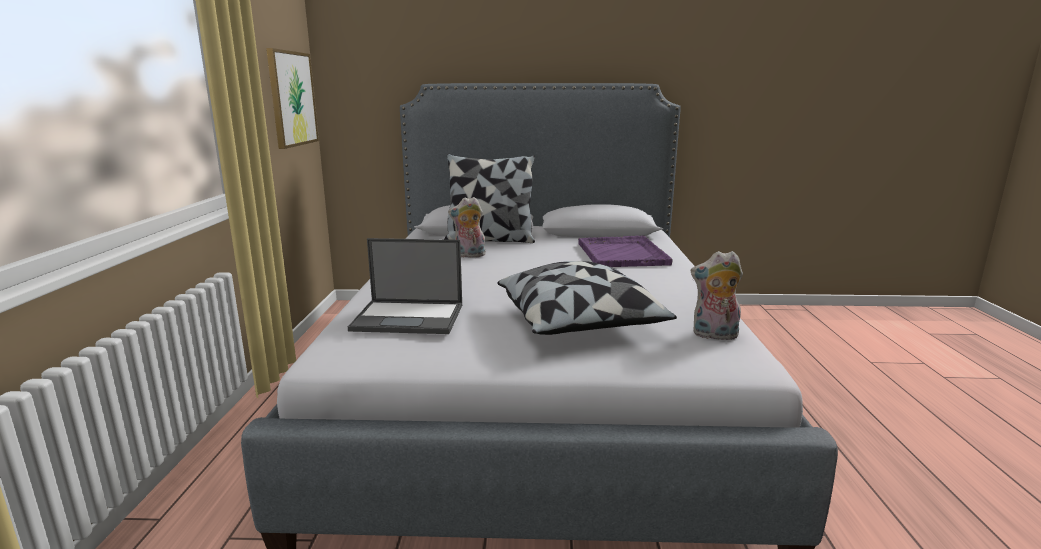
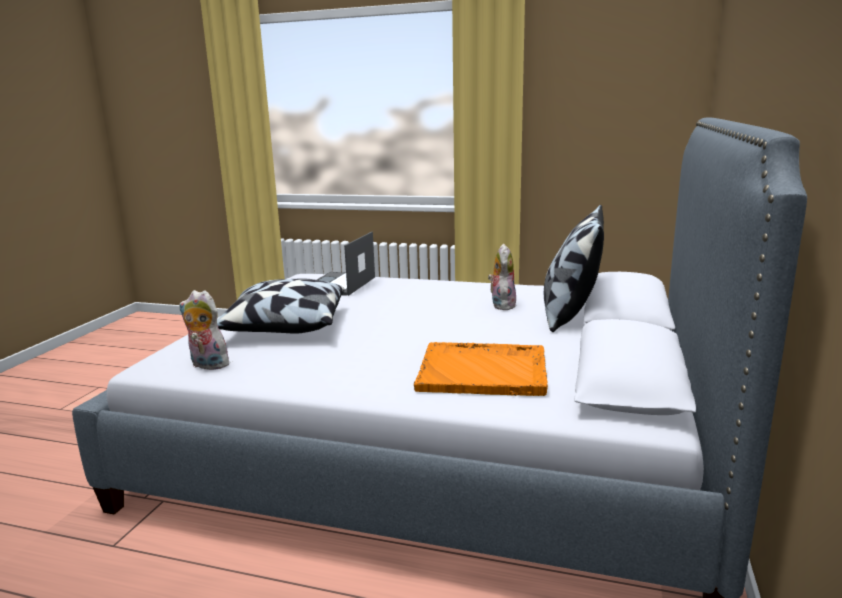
camera: 105 degrees right, 0 degrees up
(292, 99) = (633, 130): picture -> none
(622, 253) = (484, 371): purple tray -> orange tray
(714, 335) = (207, 365): plush toy -> plush toy turned 90 degrees counterclockwise

